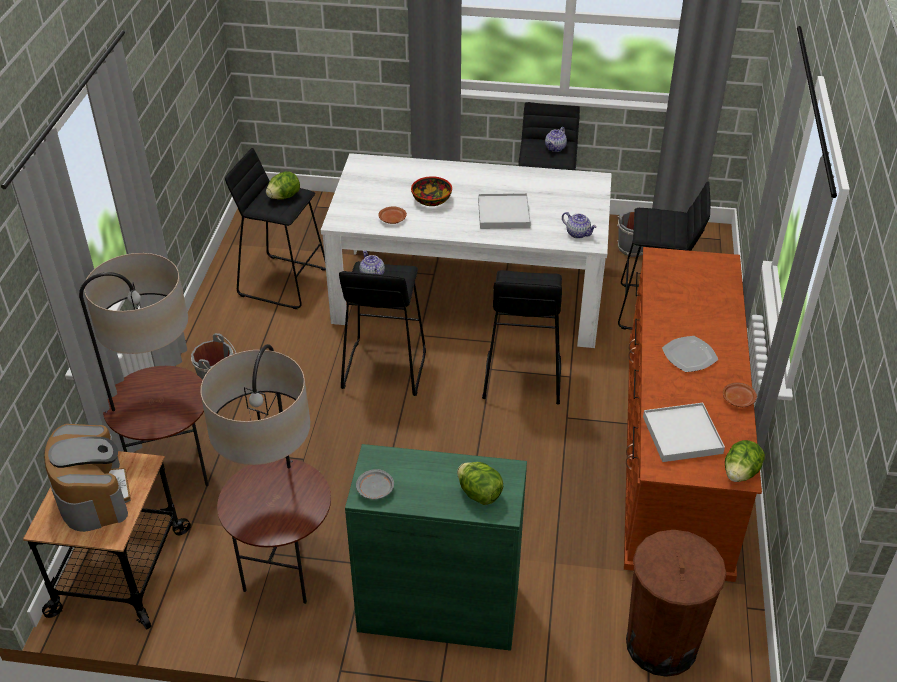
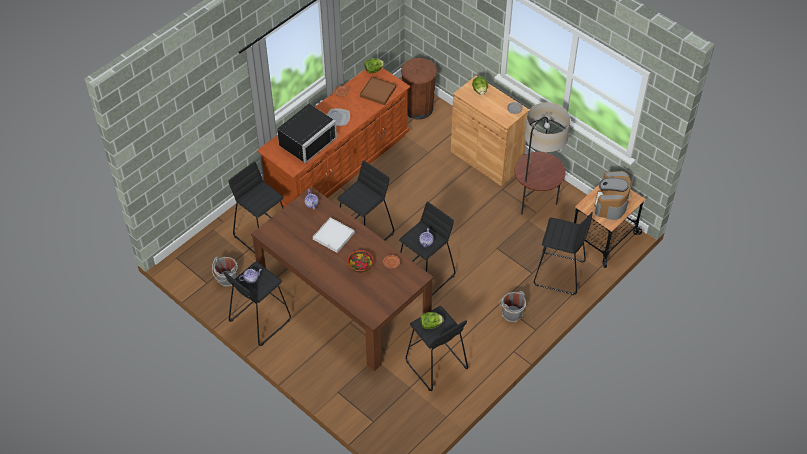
camera: 145 degrees left, 10 degrees up
(173, 471) = (559, 273): floor lamp -> black stool
(439, 608) = (486, 159): green cabinet -> brown cabinet
(469, 294) = (343, 298): white dining table -> brown dining table
(682, 435) = (378, 92): white tray -> brown tray
(692, 298) = (305, 140): none -> black microwave

